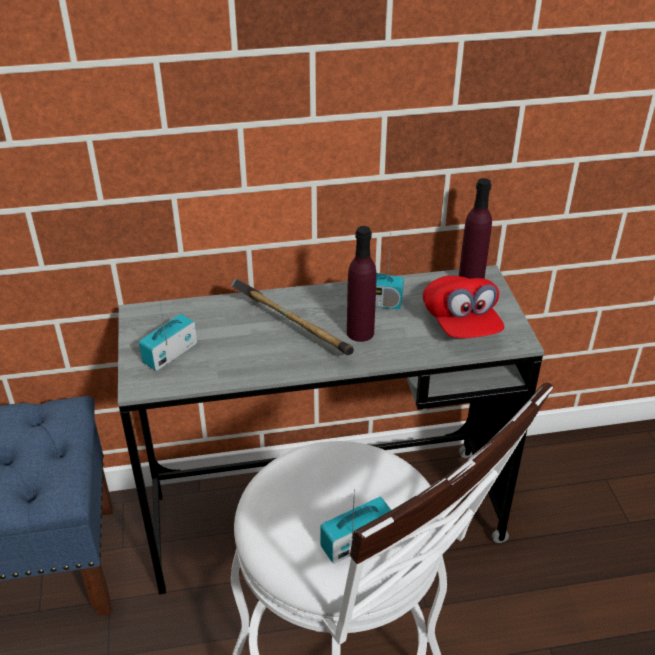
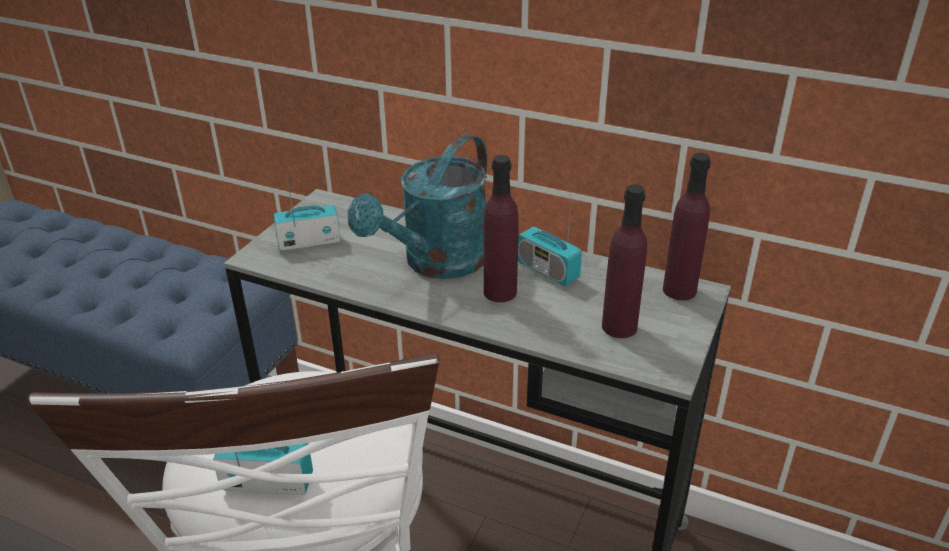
camera: 35 degrees right, 5 degrees down
(291, 329) = (436, 263): hammer -> turquoise watering can
(461, 324) = (619, 327): red cap -> purple bottle

